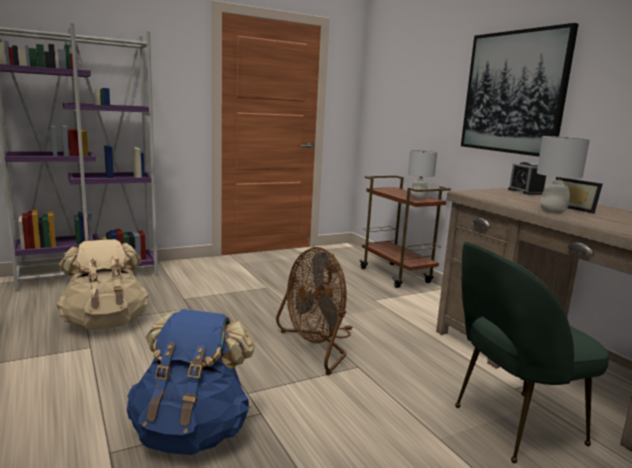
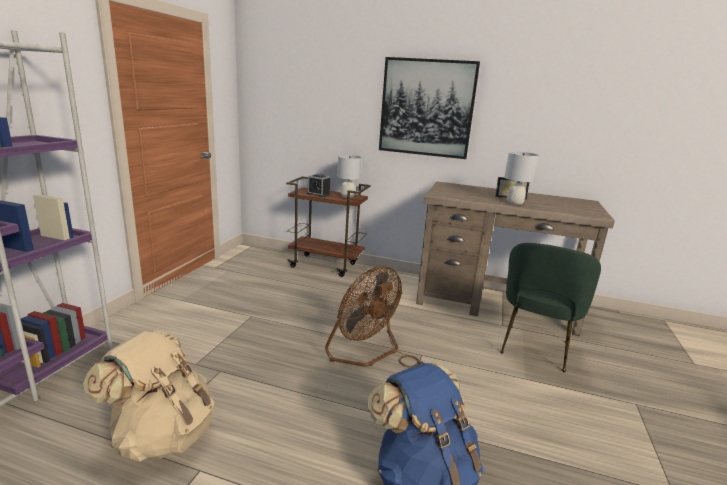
camera: 45 degrees left, 5 degrees up
(318, 346) = (376, 352): brown fan -> brown fan turned 120 degrees clockwise
(525, 192) = (453, 185): alarm clock -> alarm clock (318, 194)

